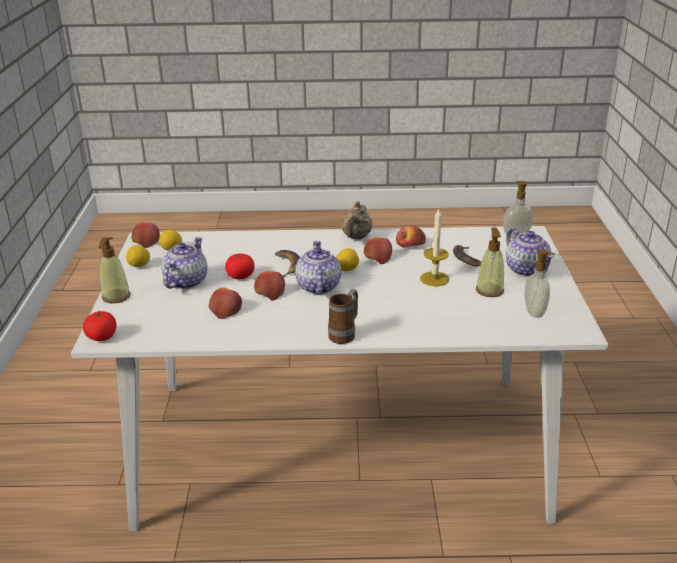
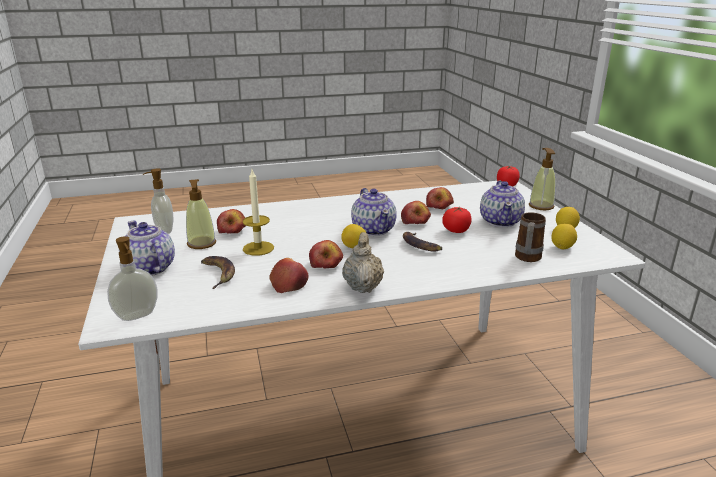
camera: 165 degrees right, 5 degrees down
(146, 241) = (605, 253): apple -> apple (233, 231)
(345, 334) = (330, 202): mug -> mug (527, 259)

